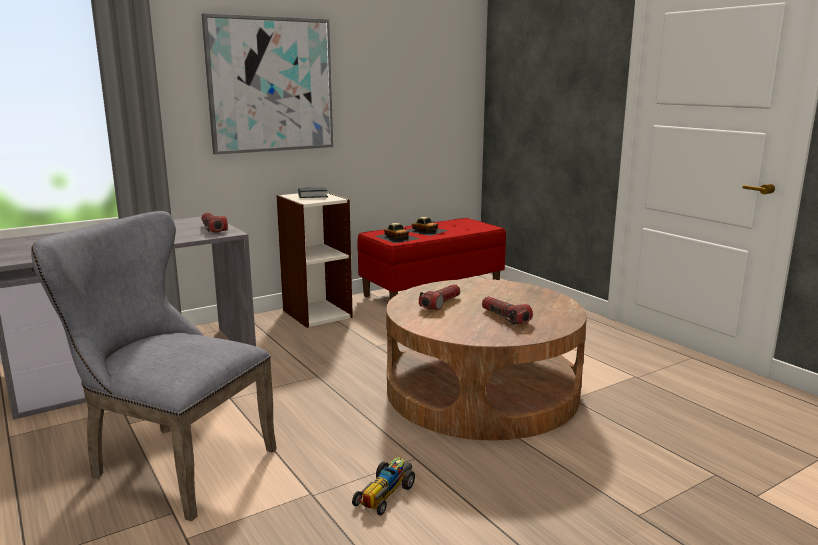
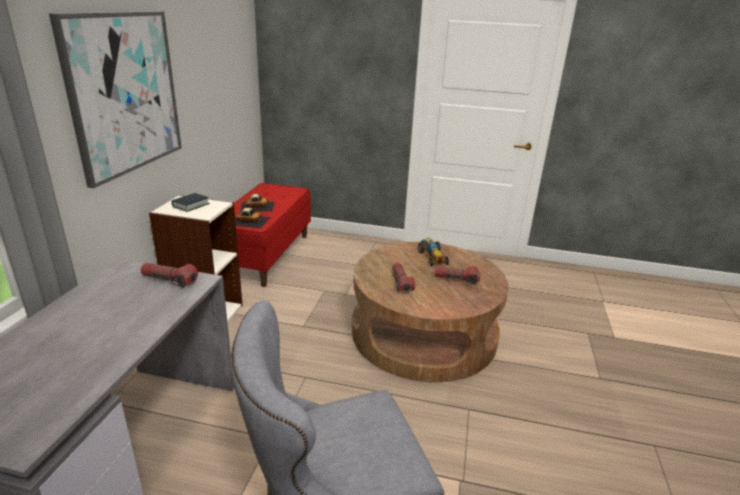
camera: 45 degrees left, 10 degrees up
(385, 493) = (494, 447): toy car -> toy car (432, 256)

